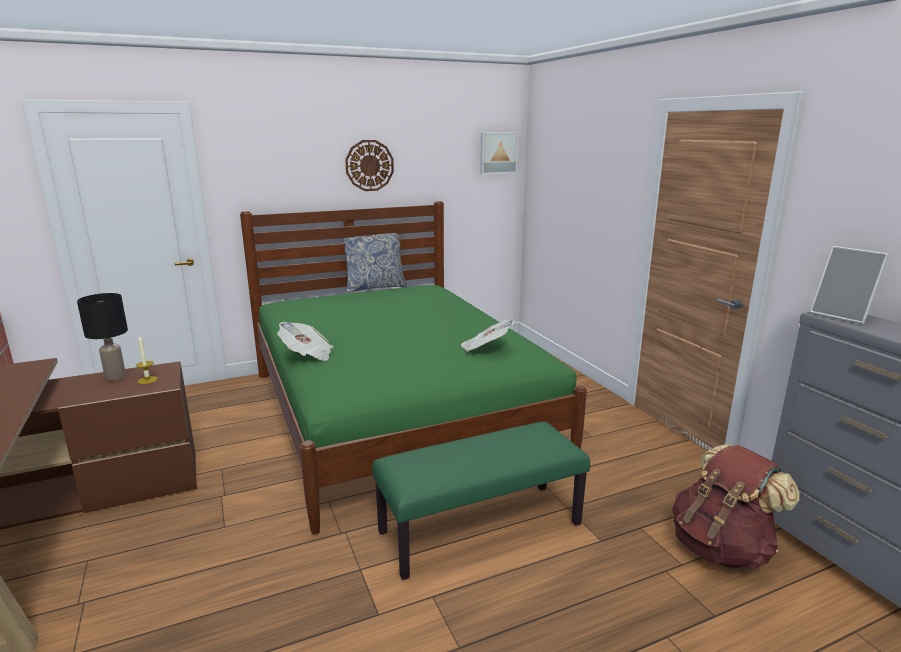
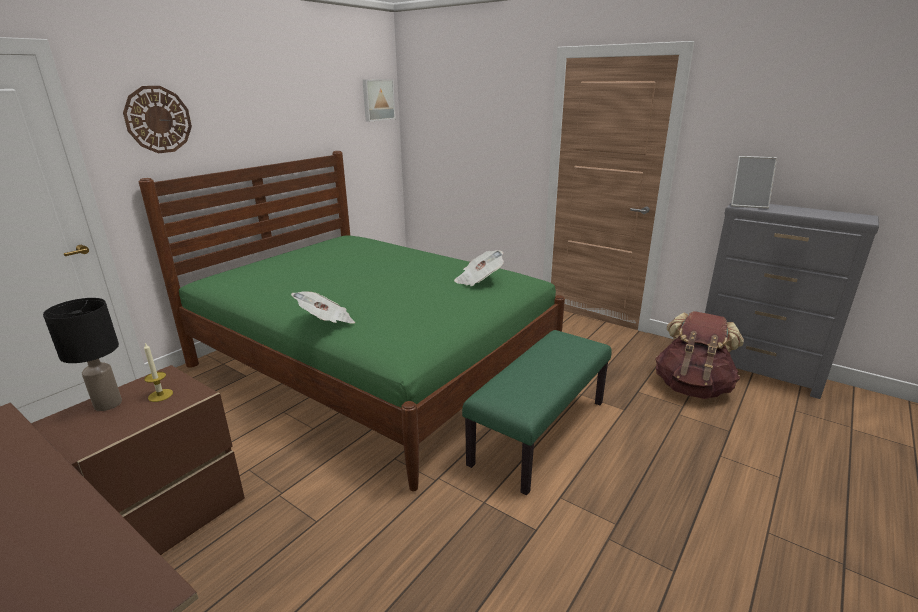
camera: 30 degrees left, 5 degrees up
(369, 165) = (268, 117): wall clock -> wall clock (158, 119)
(375, 287) = (292, 247): pillow -> none

